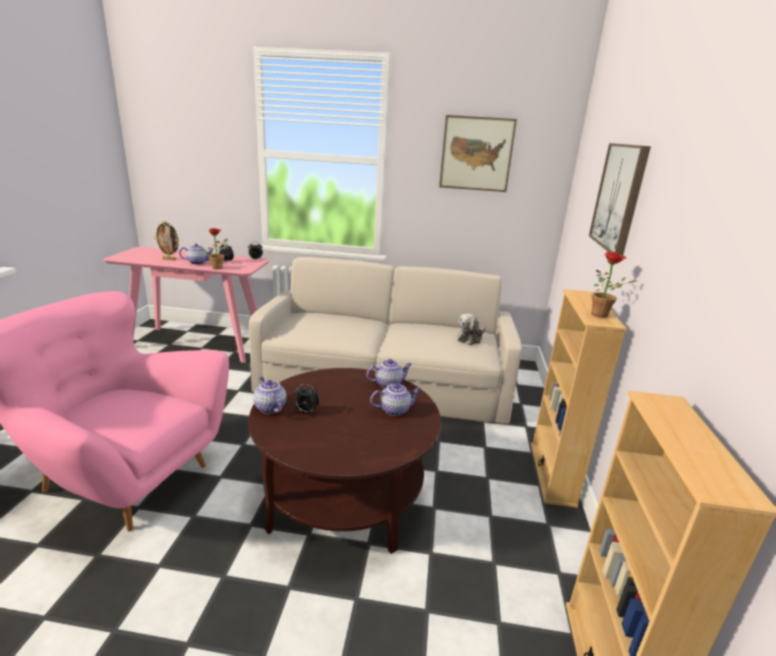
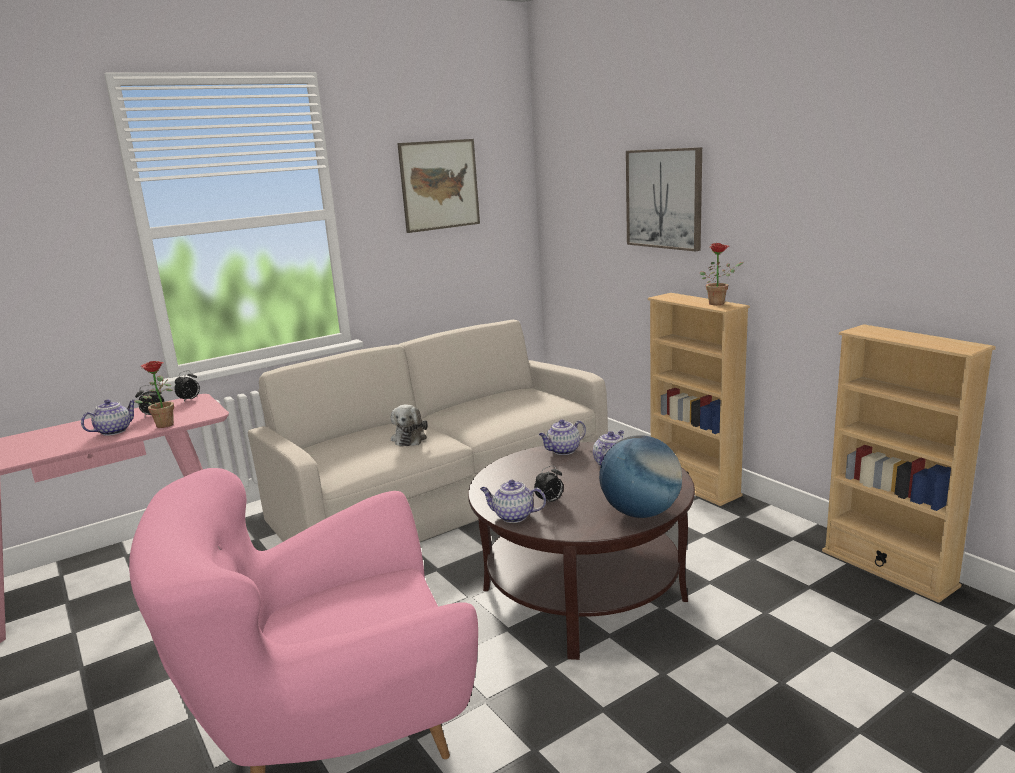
camera: 40 degrees left, 5 degrees down
(170, 259) = (52, 444): picture frame -> none
(331, 456) = (640, 513): none -> globe
(389, 384) = (563, 451): teapot -> teapot turned 150 degrees counterclockwise
(470, 338) = (529, 396): plush toy -> plush toy (409, 438)

